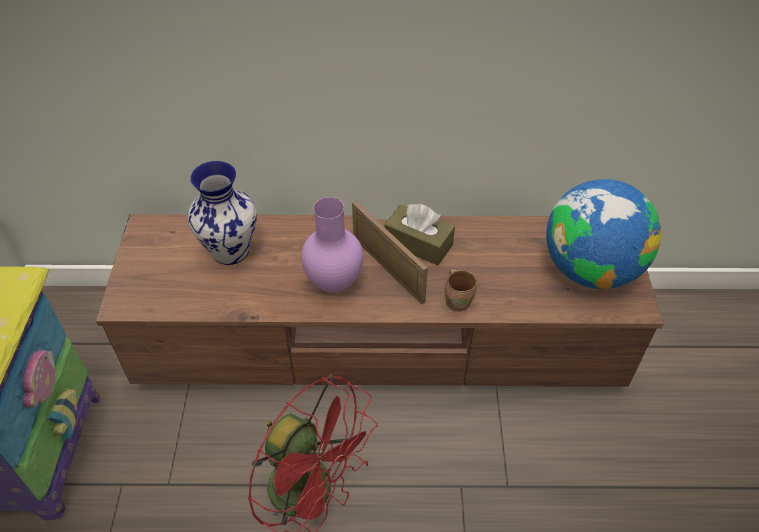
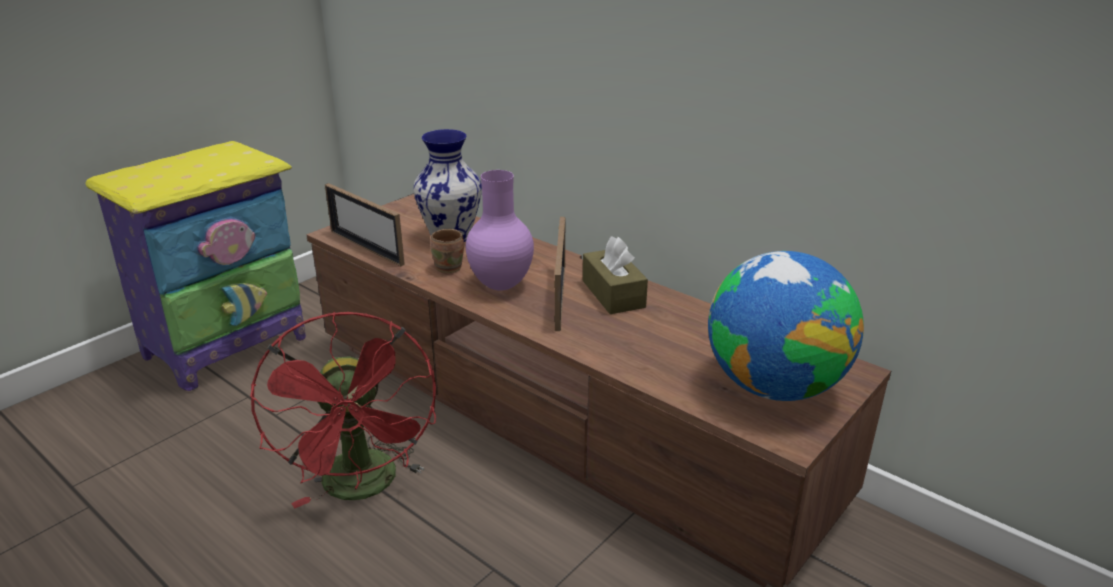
camera: 40 degrees right, 20 degrees down
(174, 305) = (366, 247): none -> picture frame
(458, 301) = (593, 344): brown mug -> brown mug (451, 267)

